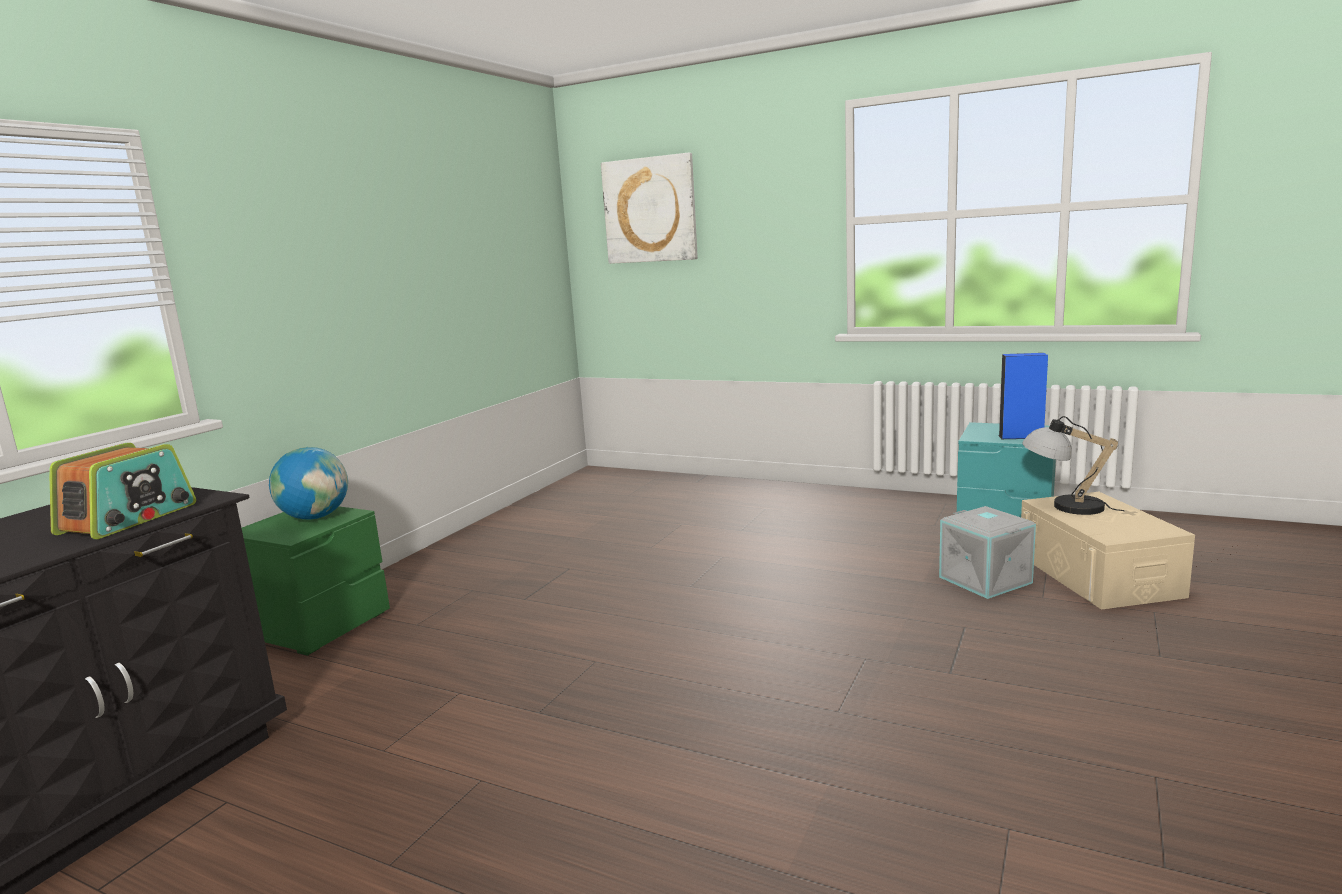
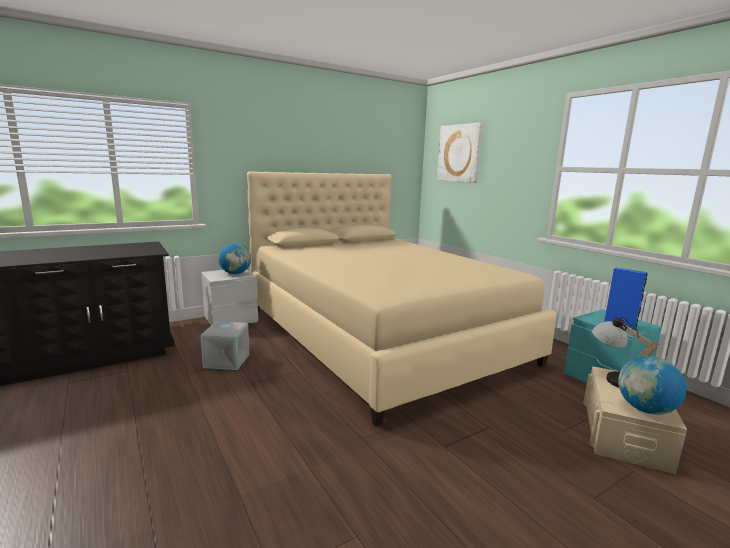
camera: 30 degrees right, 0 degrees up
(129, 519) = (123, 253): radio -> none
(317, 626) = (230, 320): green nightstand -> white nightstand
(644, 558) = (379, 334): none -> beige bed
(986, 580) = (542, 407): grey storage box -> grey storage box (227, 361)
(1137, 528) = (645, 409): none -> globe

